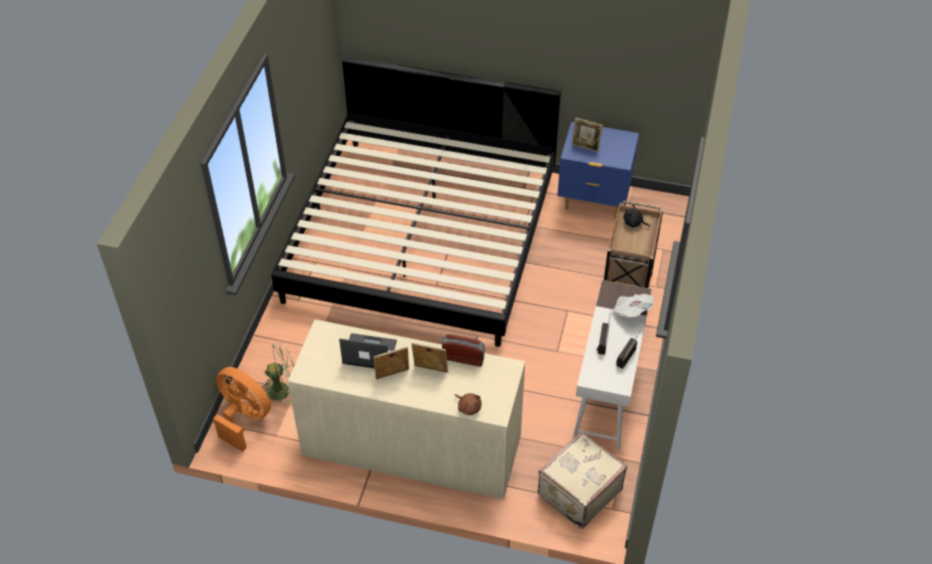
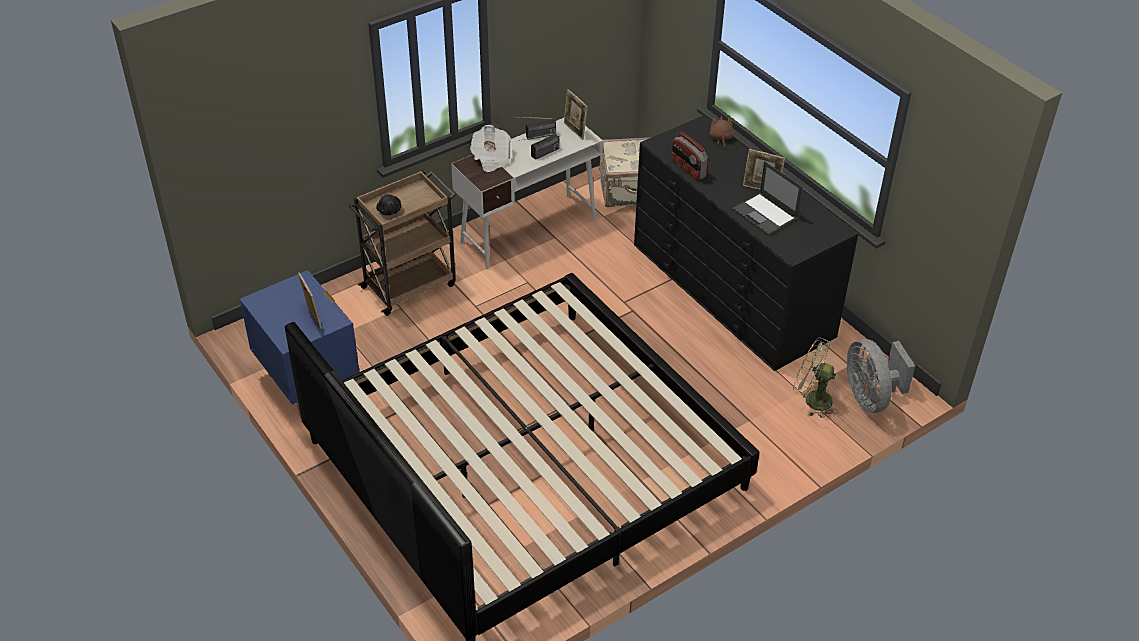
camera: 140 degrees left, 5 degrees down
(244, 418) = (870, 397): orange fan -> grey fan
(411, 445) = (732, 290): beige dresser -> black dresser
(430, 370) = (725, 176): picture frame -> picture frame (575, 131)

